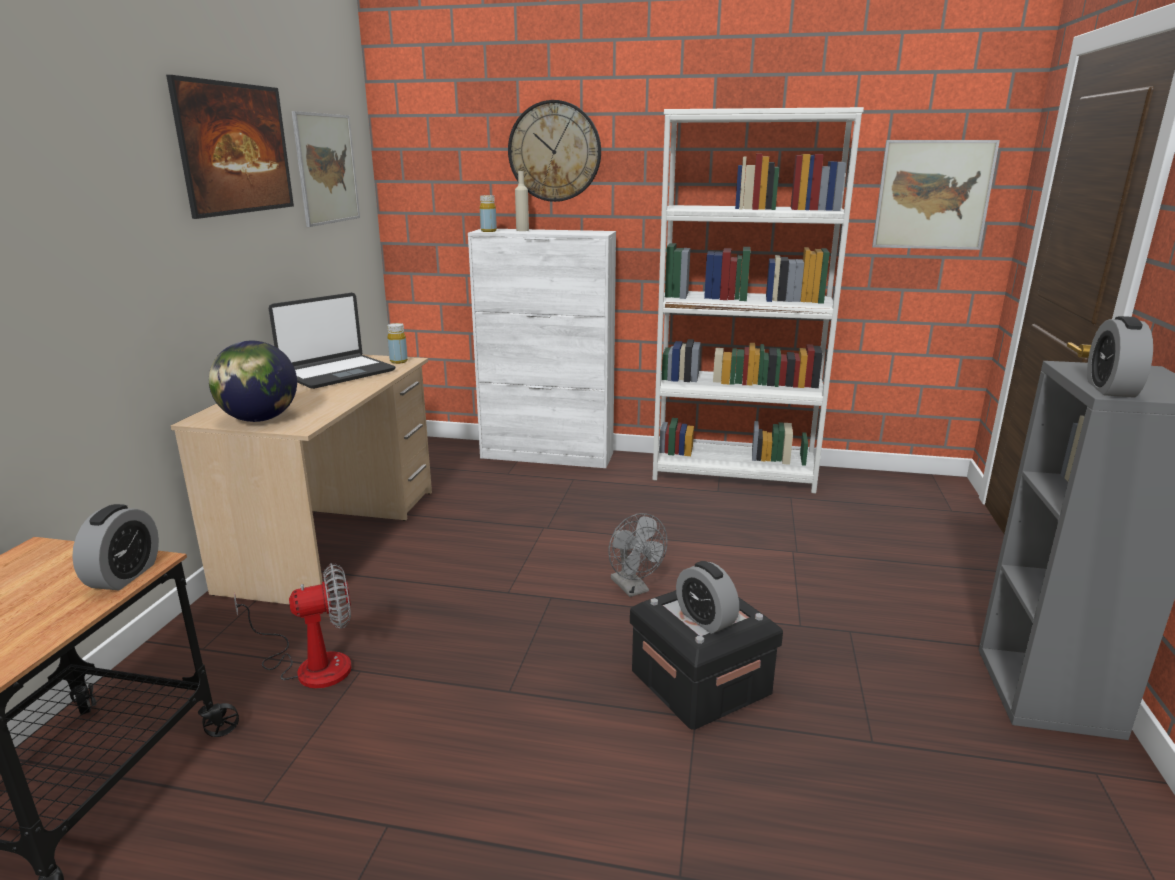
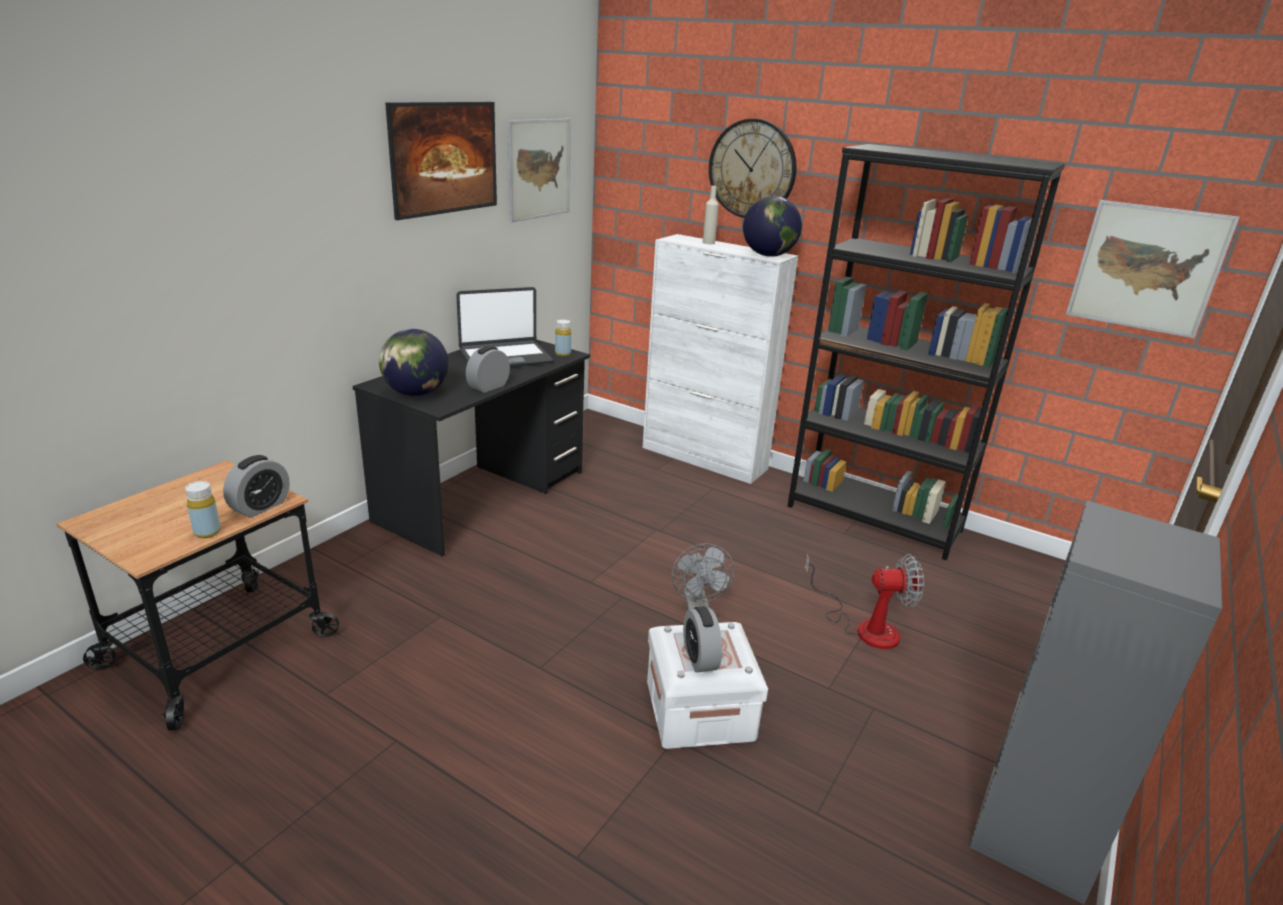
camera: 20 degrees right, 5 degrees up
(310, 664) = (409, 600): fan -> fan (865, 626)
(335, 538) = (483, 496): beige desk -> black desk
(488, 231) = (676, 240): yellow bottle -> yellow bottle (207, 532)
(591, 232) = (769, 255): none -> globe
(700, 682) = (699, 710): black storage box -> white storage box
(734, 473) = (874, 518): white bookcase -> black bookcase
(1110, 389) = (1104, 553): alarm clock -> alarm clock (488, 387)

